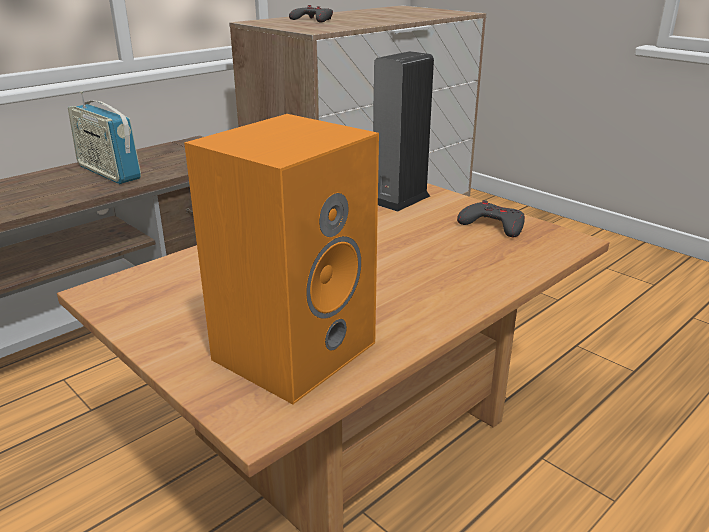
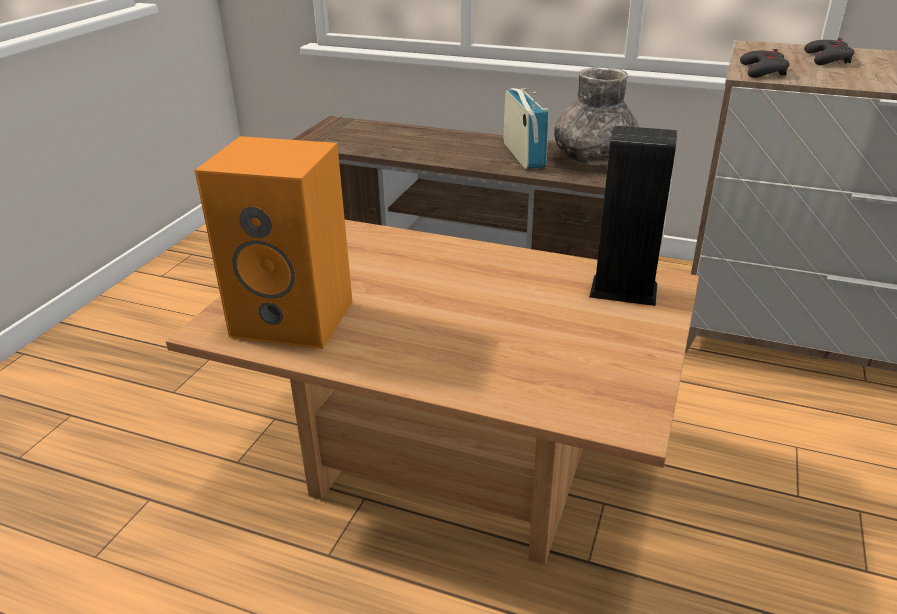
camera: 65 degrees right, 5 degrees up
(109, 172) = (523, 155): radio -> radio turned 150 degrees clockwise
(169, 154) = (593, 159): none -> grey vase
(492, 225) = (617, 361): grey game controller -> grey game controller (763, 71)

